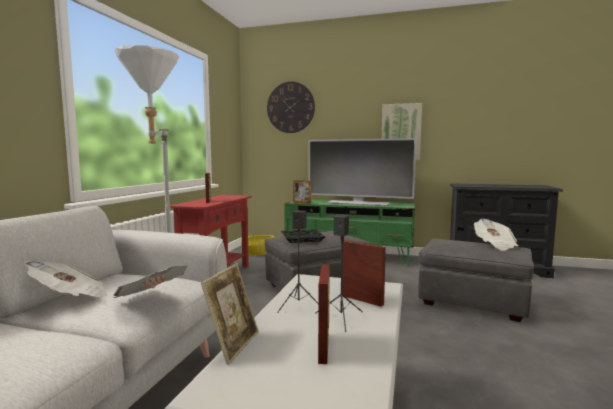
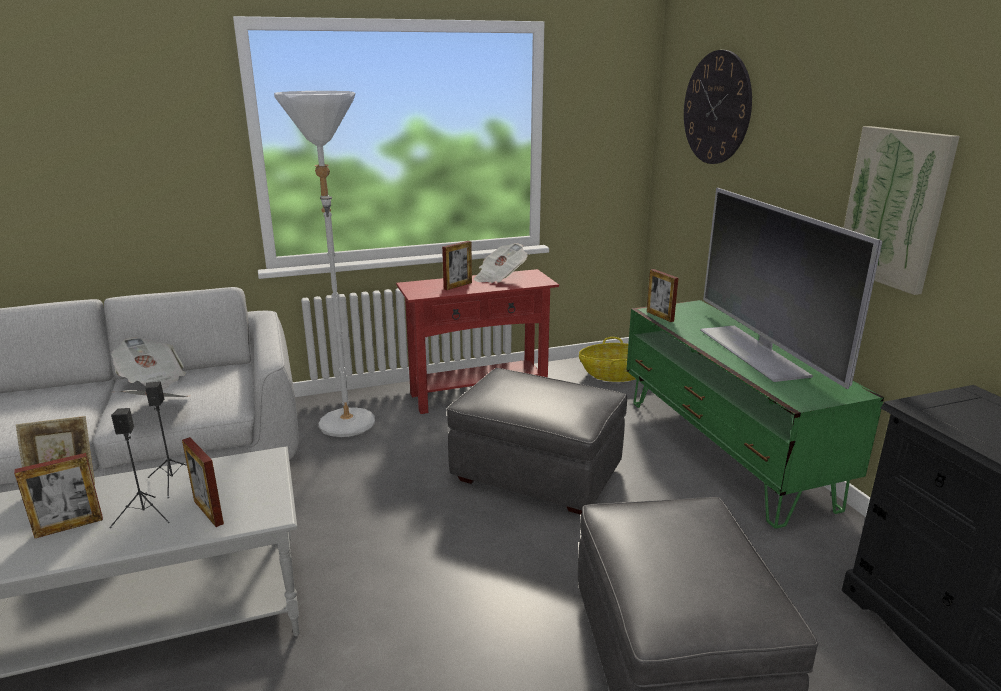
camera: 55 degrees right, 15 degrees up
(302, 239) = (506, 392): black tray -> none
(361, 300) = (208, 512): picture frame -> picture frame turned 135 degrees clockwise
(494, 245) = (726, 581): newspaper -> newspaper (499, 277)

